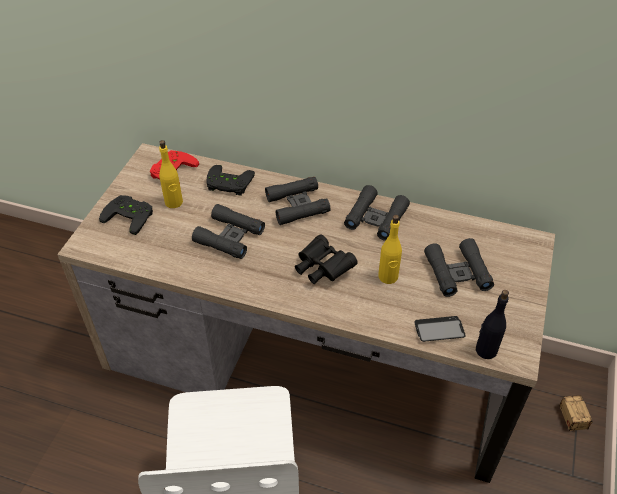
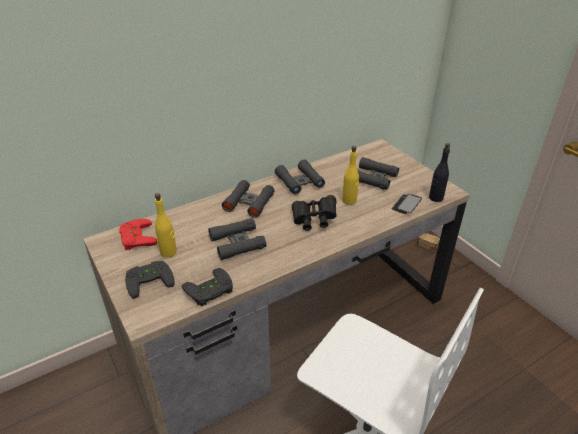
camera: 50 degrees left, 10 degrees down
(228, 184) = (189, 220): black game controller -> black game controller (210, 291)

